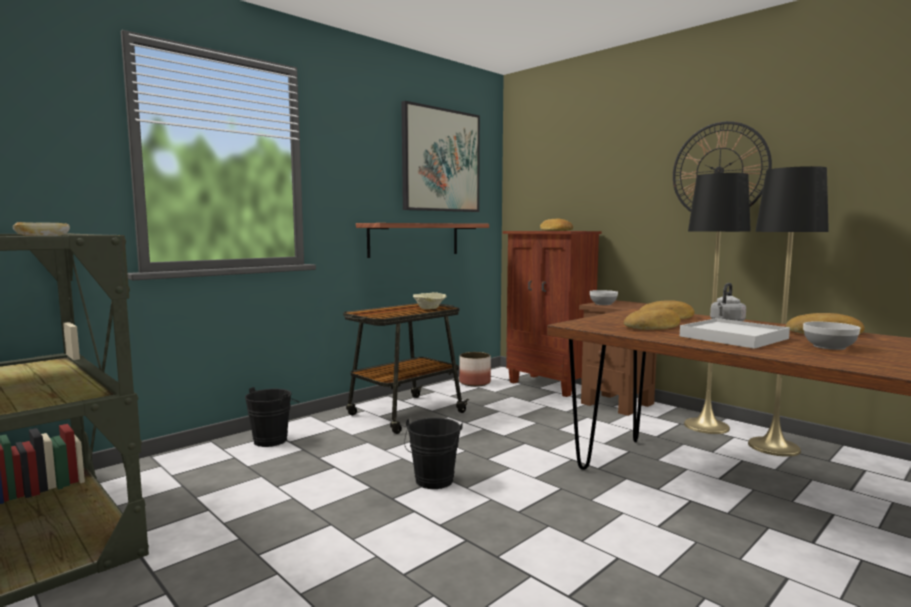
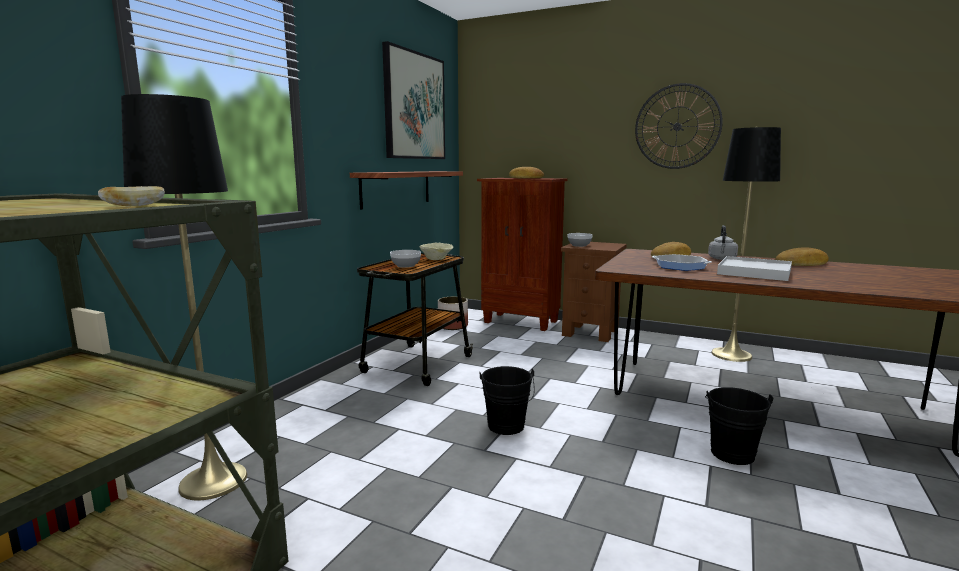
camera: 20 degrees left, 5 degrees up
(273, 439) = (305, 410): black bucket -> black bucket (731, 451)
(653, 327) = (680, 266): bread -> frying pan
(706, 426) = (672, 344): black floor lamp -> black floor lamp (213, 481)
(828, 347) = (828, 275): bowl -> bowl (405, 266)

